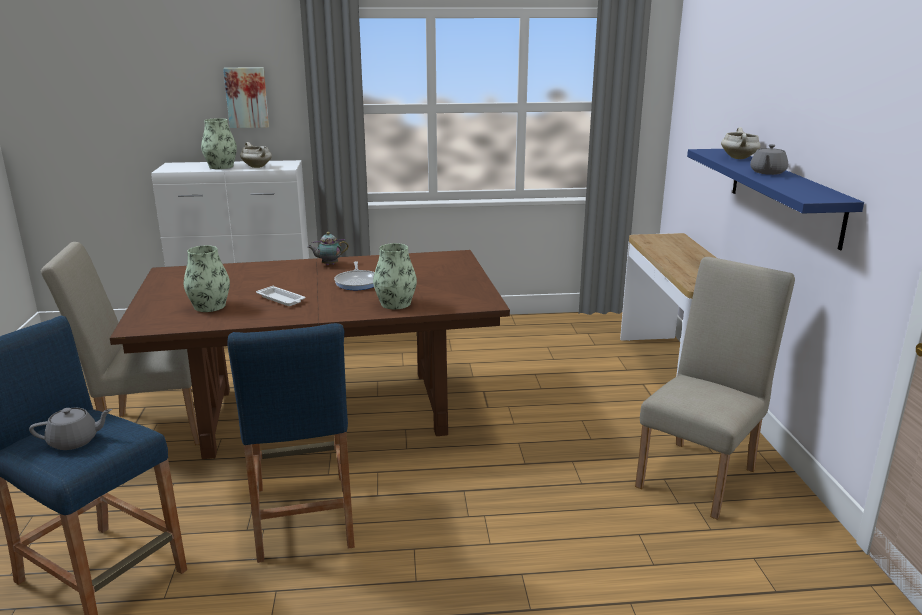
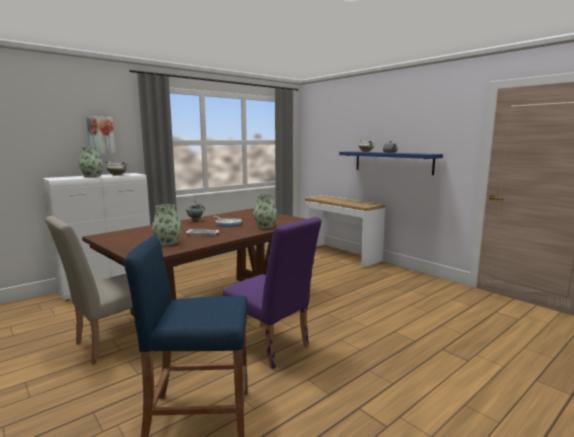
camera: 35 degrees left, 10 degrees down
(74, 441) = (207, 309): grey teapot -> none
(303, 516) = (271, 347): blue stool -> purple chair
(701, 474) = (399, 281): beige chair -> none

